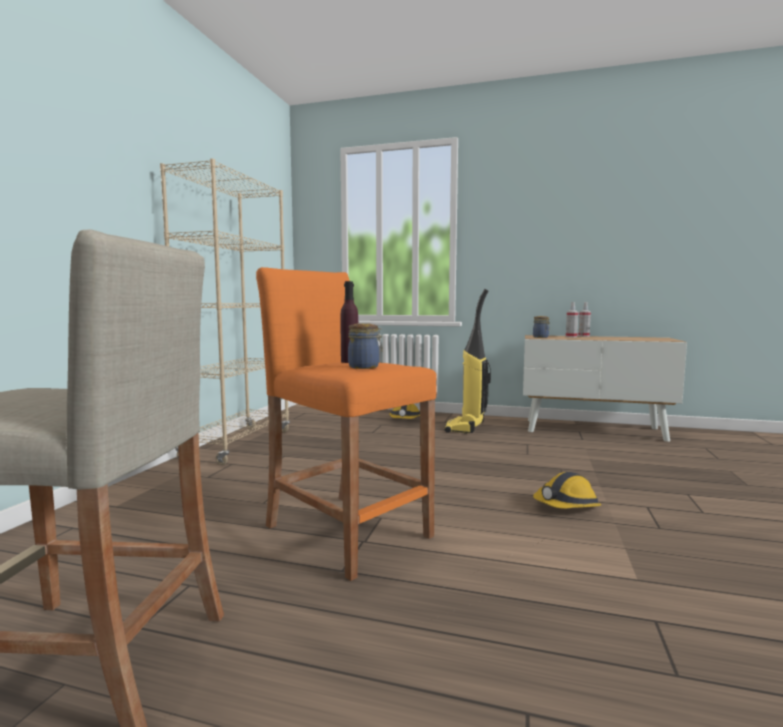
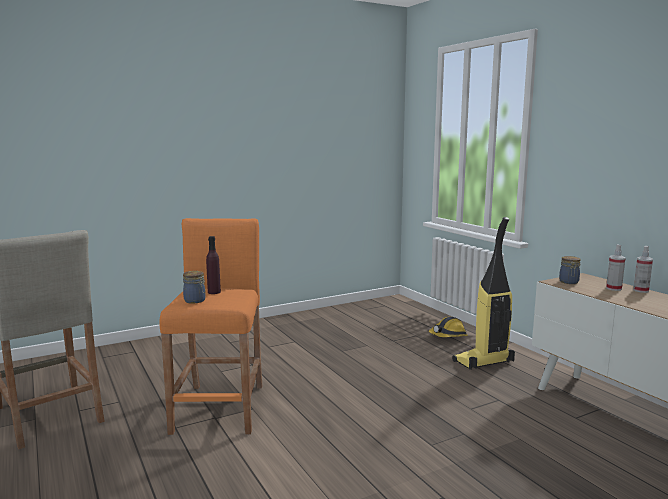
camera: 45 degrees right, 5 degrees up
(238, 445) = (287, 322): beige bookcase -> none
(566, 506) = (379, 461): hard hat -> none

